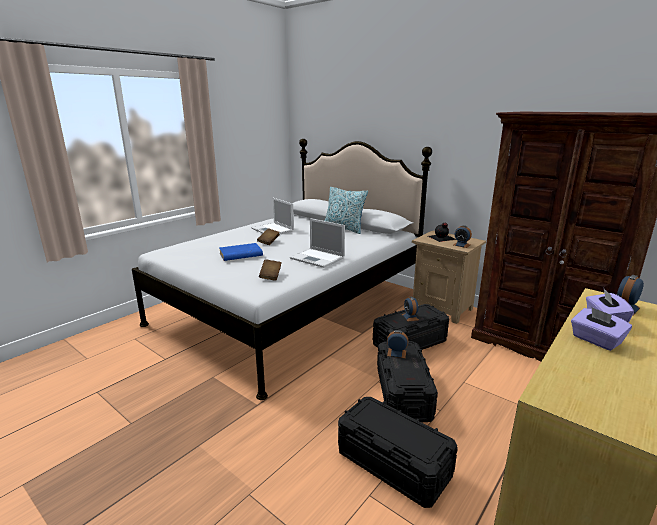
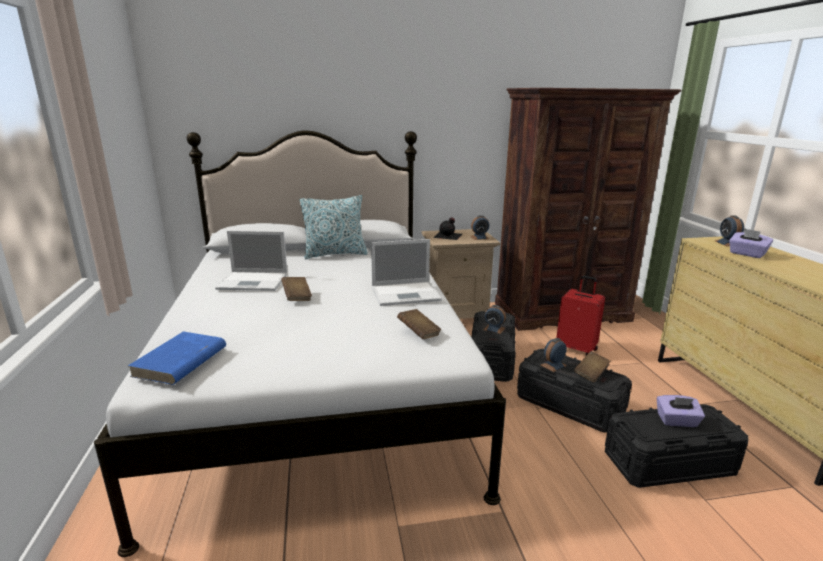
camera: 50 degrees left, 0 degrees up
(240, 254) = (308, 326): blue book -> blue book (180, 362)
(410, 371) = (591, 374): none -> brown book
(493, 371) = (577, 349): none -> red suitcase
(595, 340) = (781, 267): purple tissue box -> purple tissue box (677, 421)

